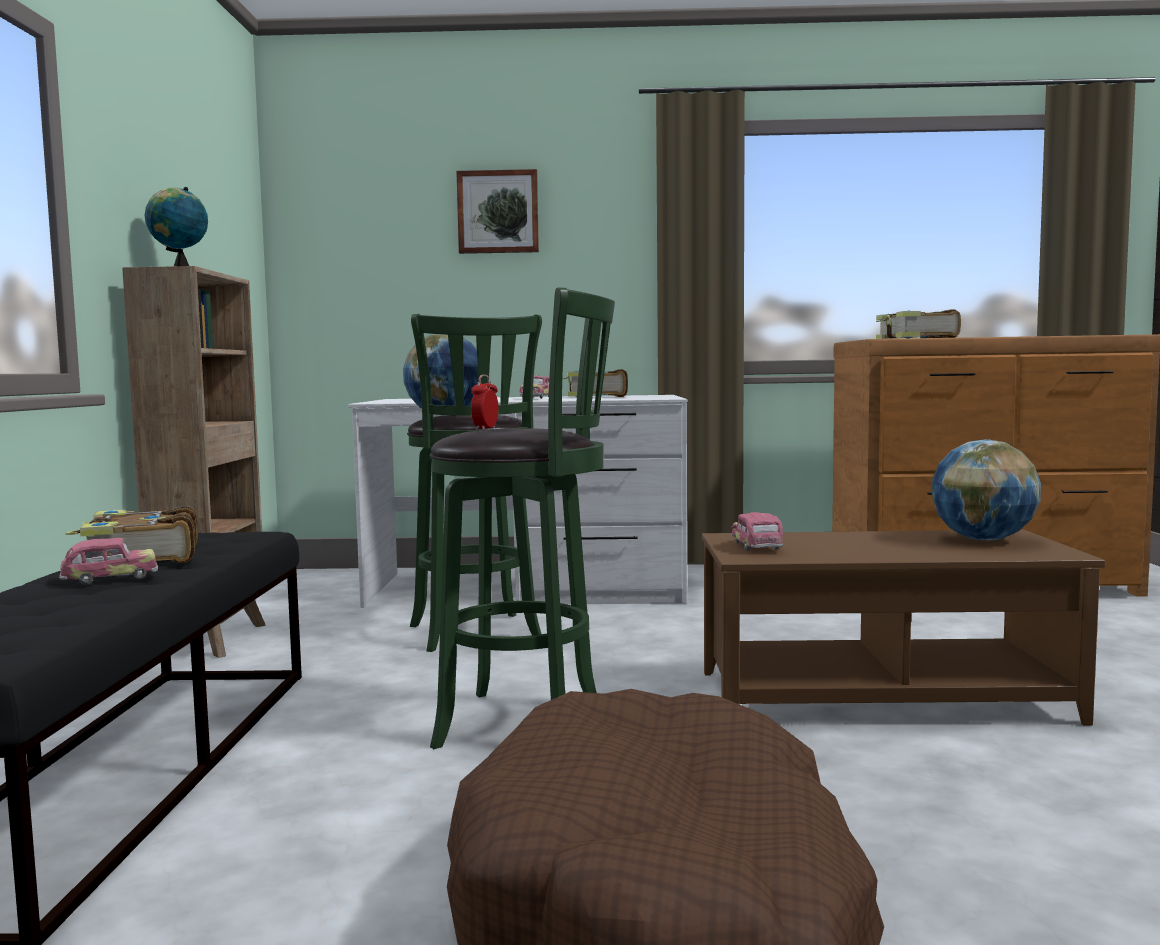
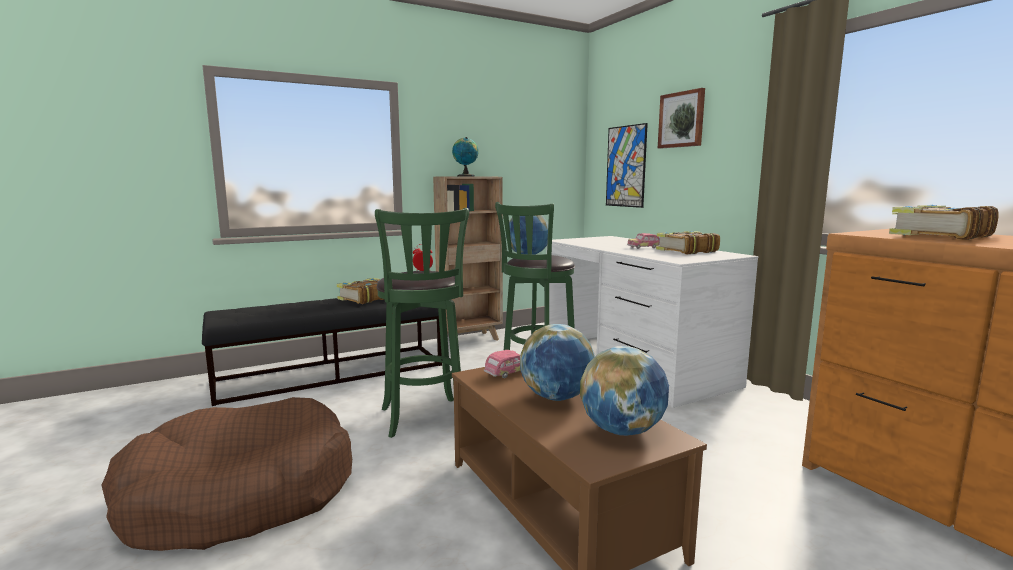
camera: 60 degrees right, 5 degrees up
(110, 579) = (329, 304): toy car -> none
(381, 281) = (626, 166): none -> picture
(869, 543) = (556, 397): none -> globe

